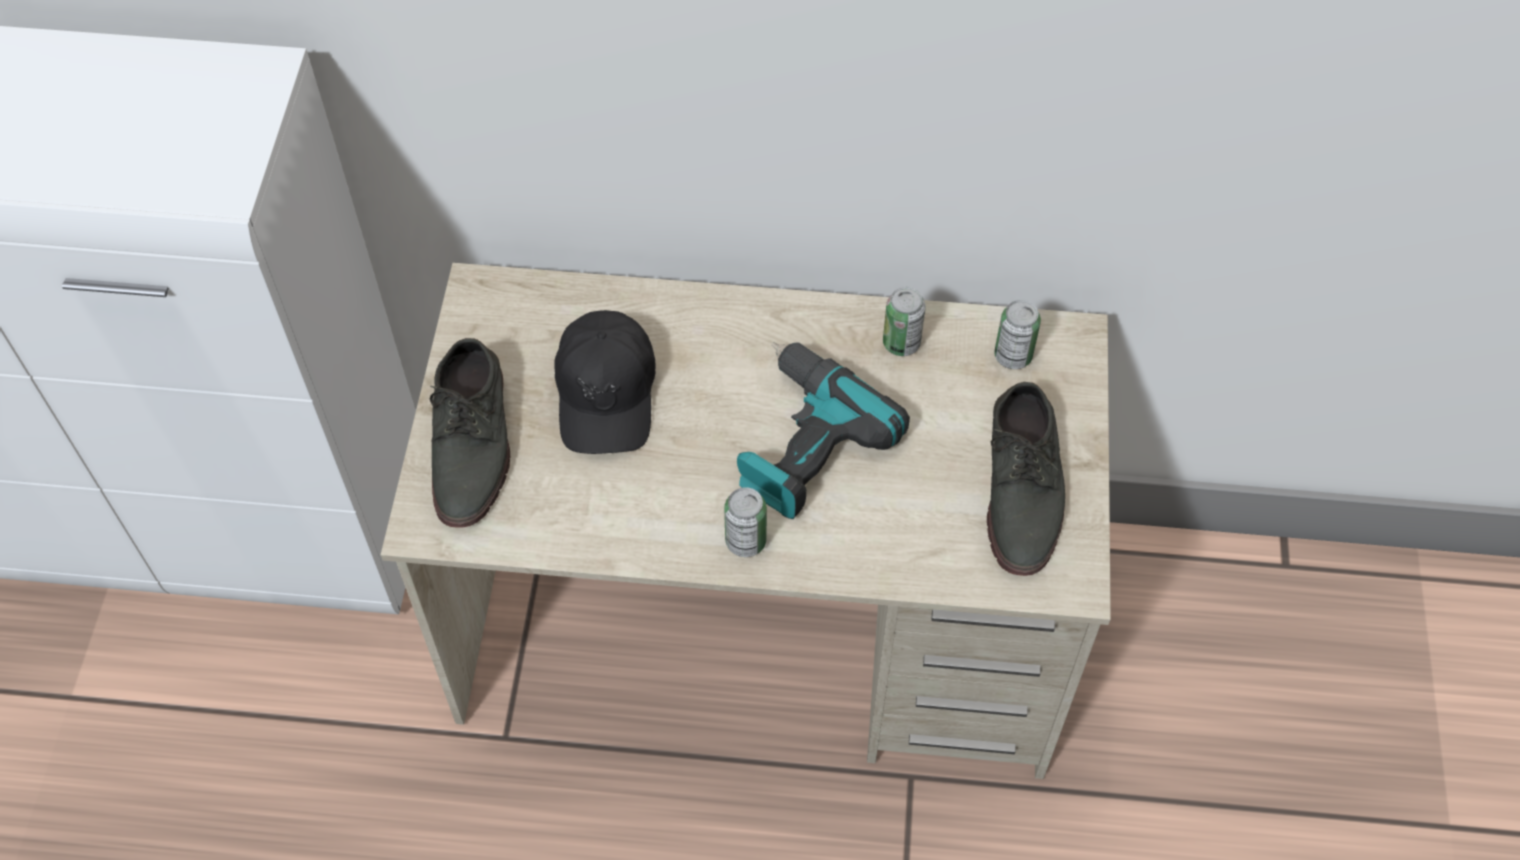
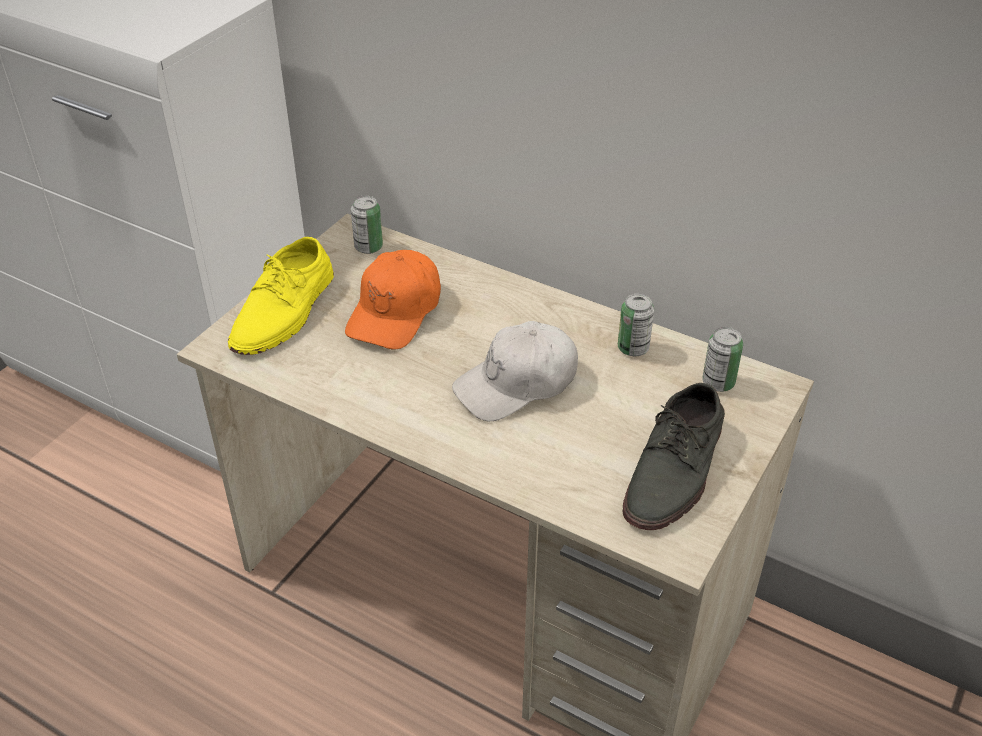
camera: 25 degrees right, 15 degrees down
(473, 442) = (285, 311): grey shoe -> yellow shoe
(607, 393) = (395, 312): black cap -> orange cap
(745, 541) = (432, 431): can -> can (368, 247)
(802, 442) = (517, 384): power drill -> white cap

